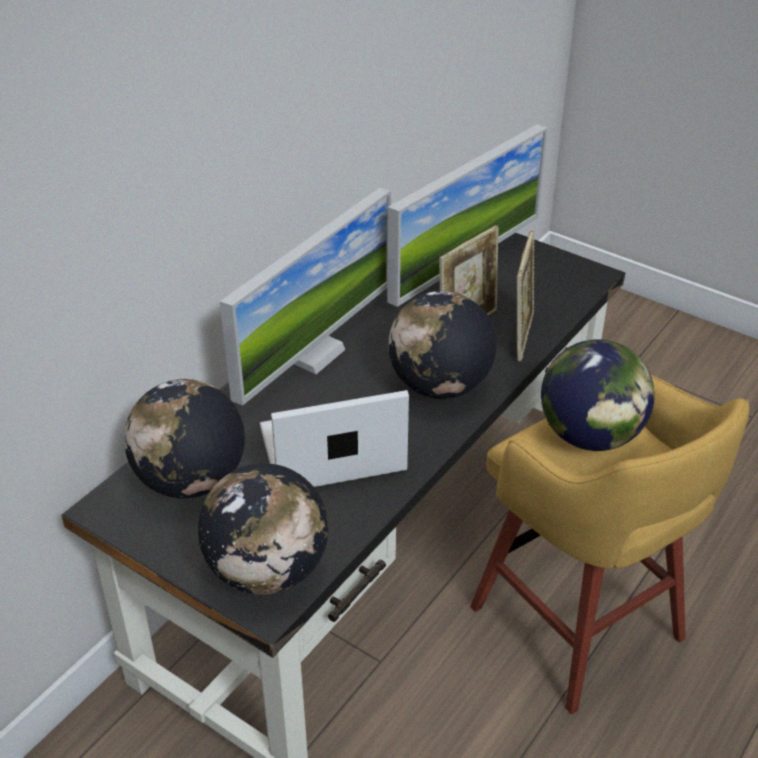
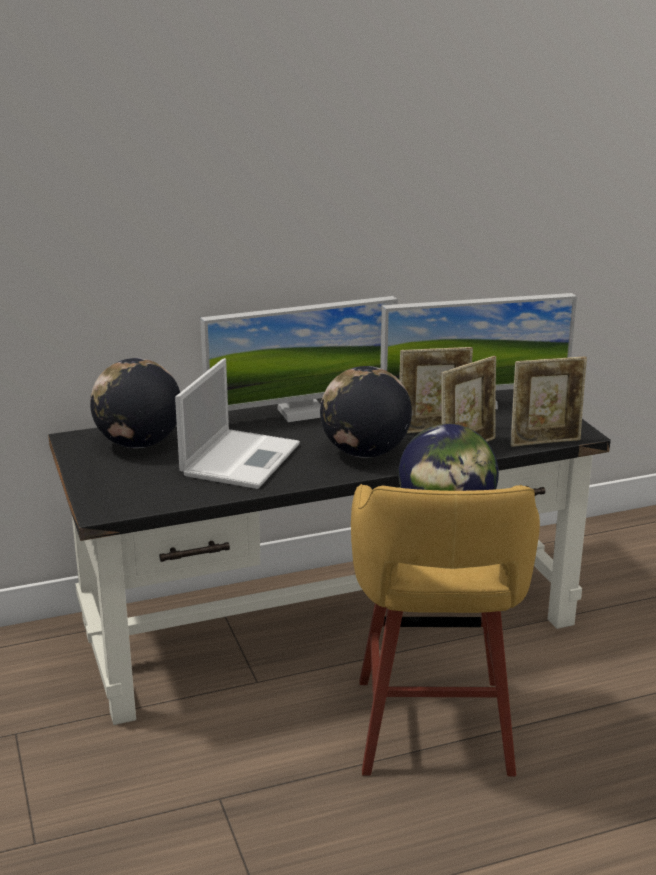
camera: 35 degrees right, 15 degrees down
(267, 571) = (123, 496): globe -> none
(329, 451) = (241, 458): laptop -> laptop turned 90 degrees clockwise
(578, 298) = (545, 441): none -> picture frame

